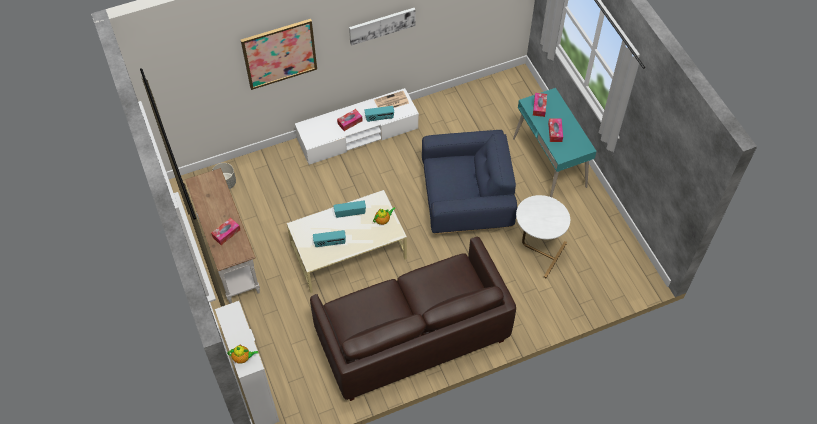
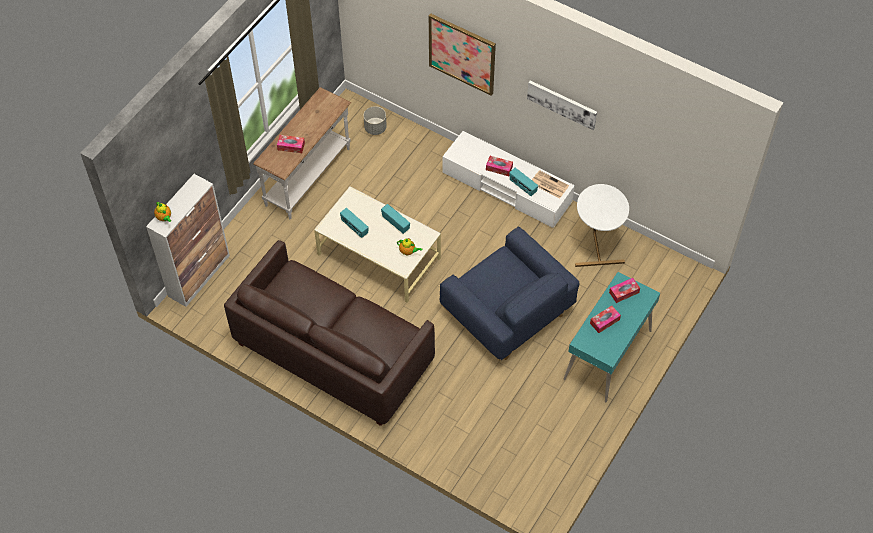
camera: 55 degrees right, 0 degrees up
(537, 251) = (498, 400): white side table -> white side table (596, 246)

